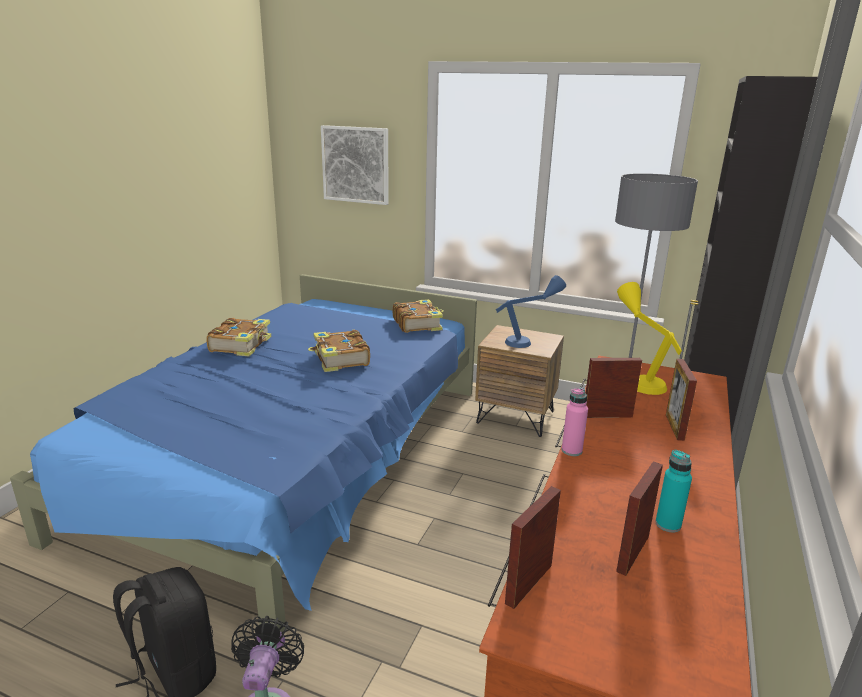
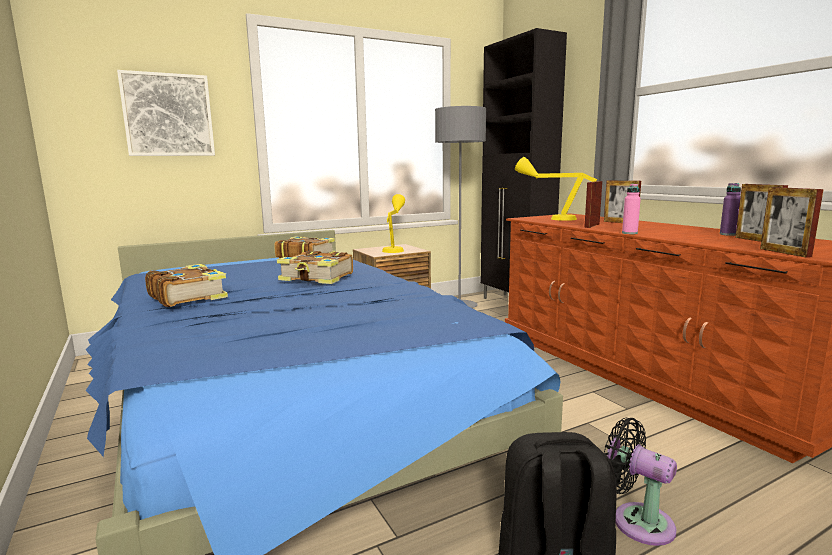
camera: 50 degrees left, 10 degrees down
(528, 340) = (395, 249): blue table lamp -> yellow table lamp
(668, 524) = (728, 234): turquoise bottle -> purple bottle

